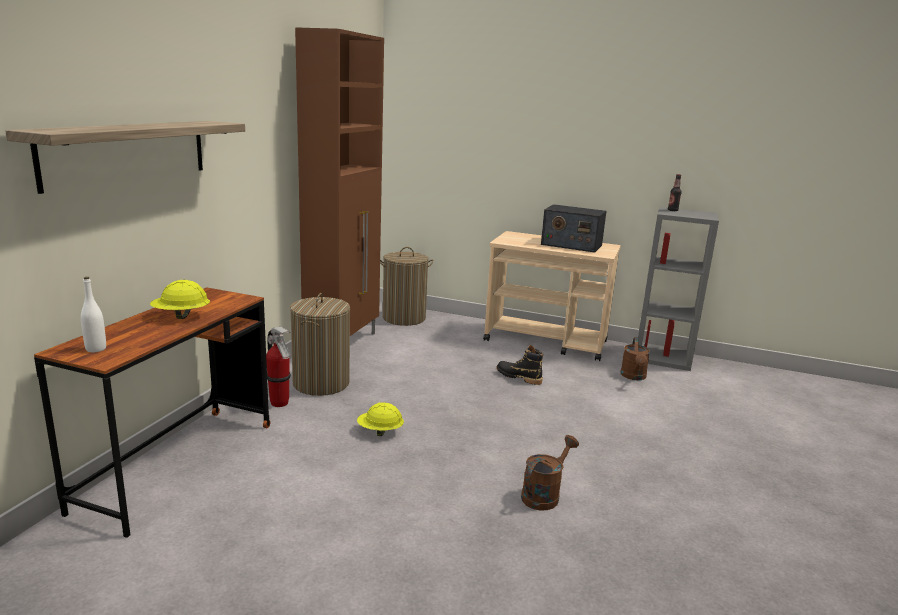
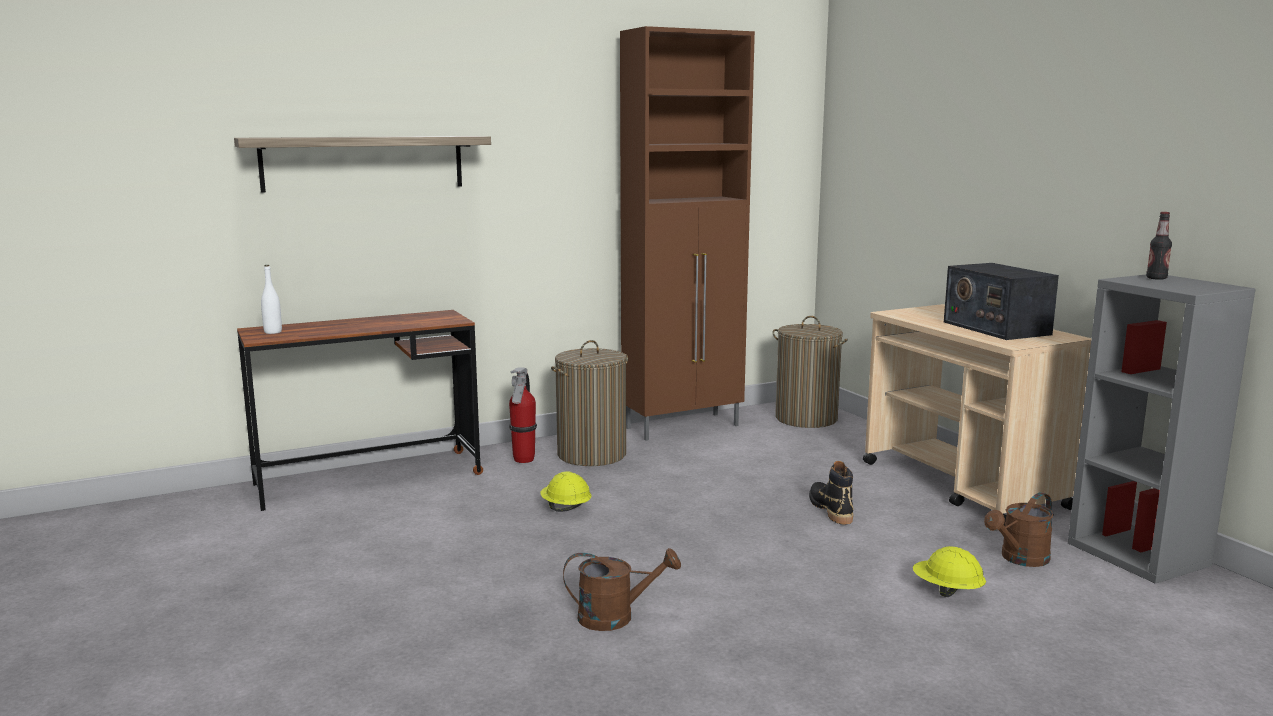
camera: 45 degrees right, 5 degrees down
(181, 316) = (377, 324): yellow hard hat -> yellow hard hat (947, 591)

